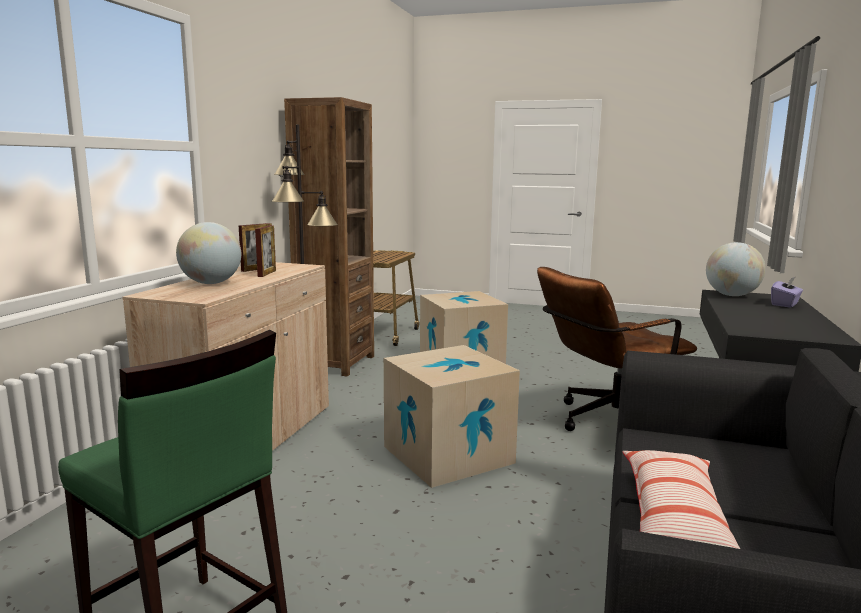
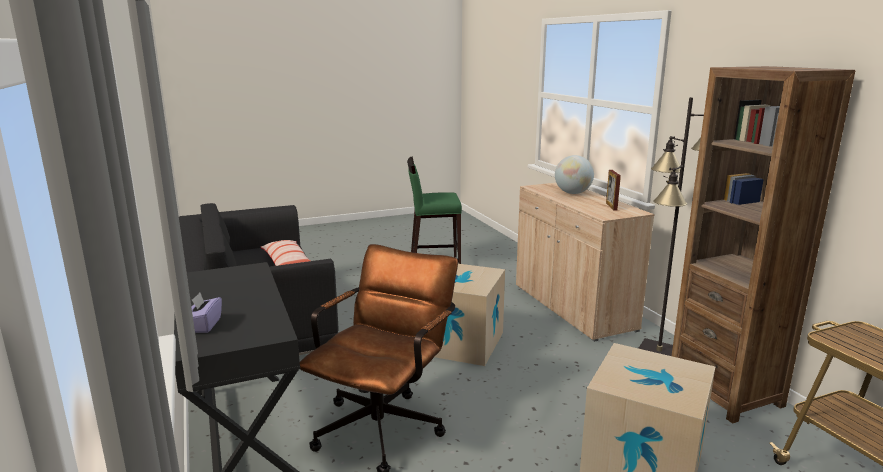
camera: 140 degrees right, 5 degrees up
(267, 273) = (588, 205): picture frame -> none
(731, 295) = (261, 330): globe -> none

